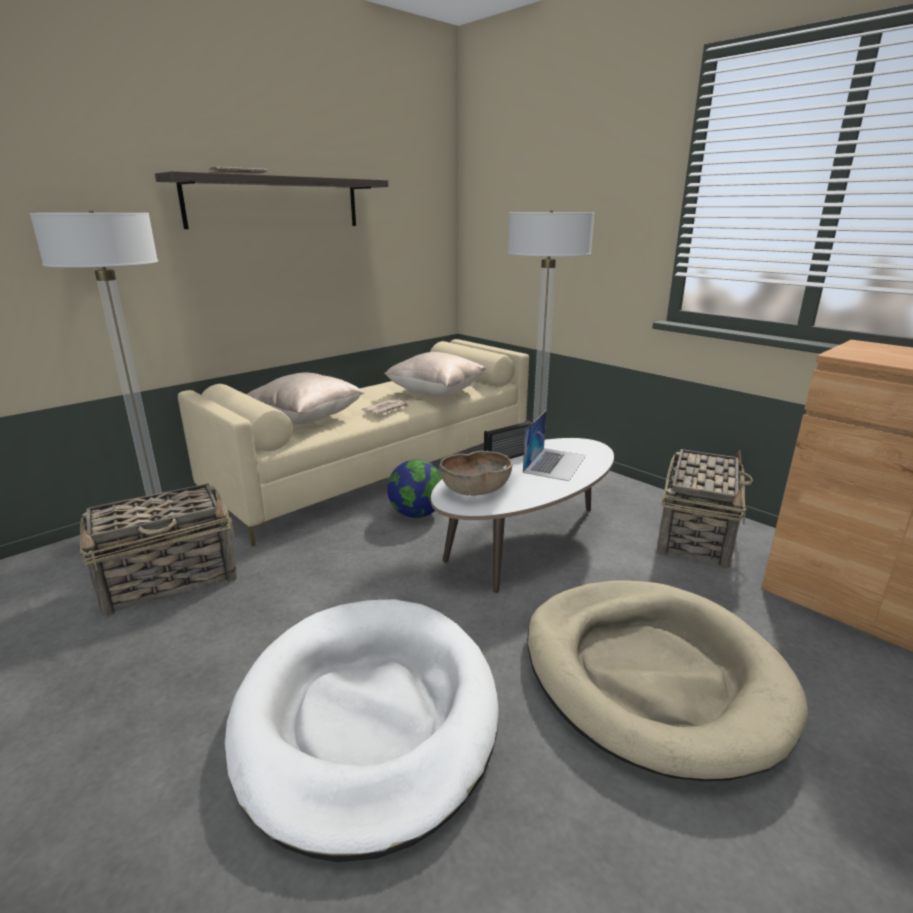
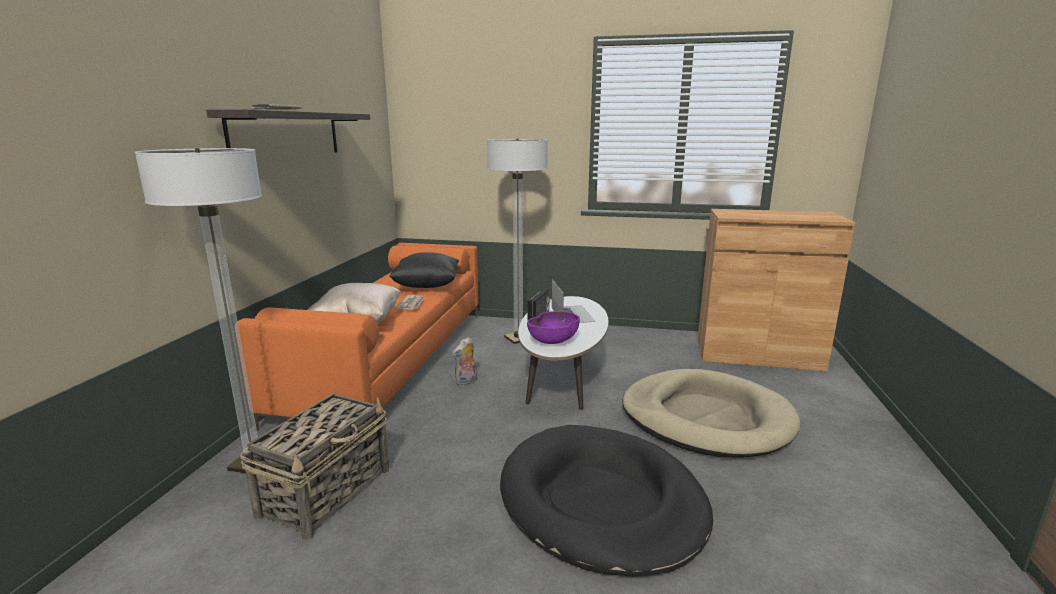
camera: 35 degrees left, 5 degrees down
(367, 718) = (601, 502): white dog bed -> black dog bed
(379, 468) = (391, 360): beige sofa -> orange sofa
(417, 514) = (466, 382): globe -> plush toy
(436, 393) = (427, 286): beige pillow -> black pillow
(475, 491) = (553, 341): brown bowl -> purple bowl
(695, 535) = (644, 344): basket -> none

